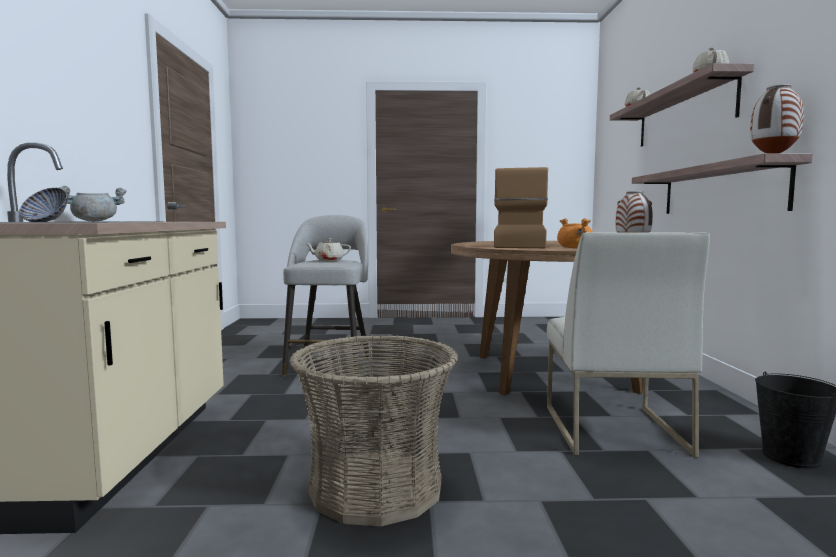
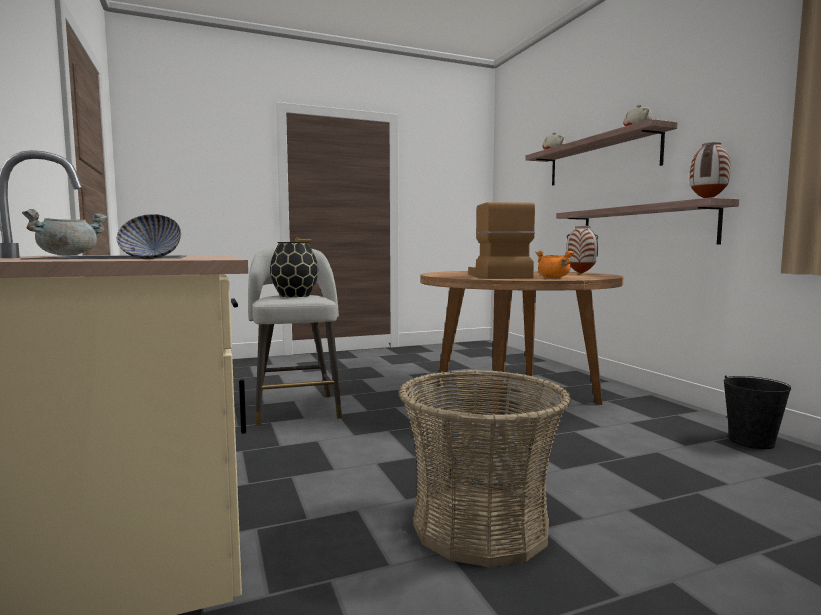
camera: 20 degrees left, 0 degrees up
(328, 260) = (295, 295): beige teapot -> black vase
(612, 429) = (613, 438): white chair -> none

